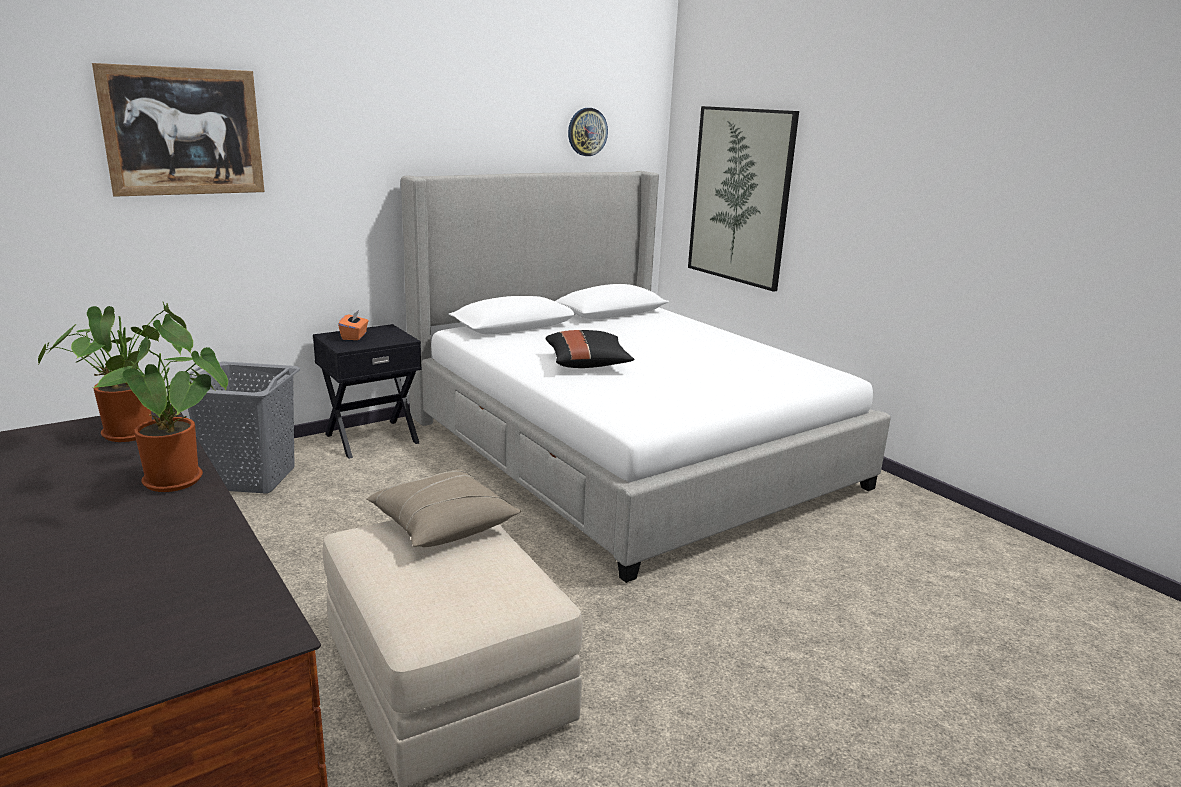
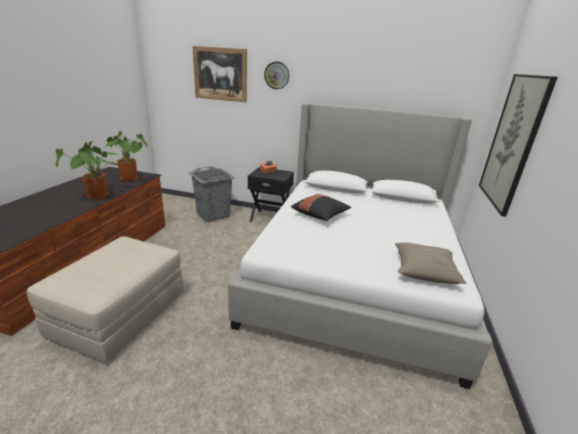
camera: 50 degrees right, 5 degrees up
(443, 524) = (143, 251): beige pillow -> beige pillow (424, 271)
(587, 132) = (428, 88): wall clock -> wall clock (277, 75)

